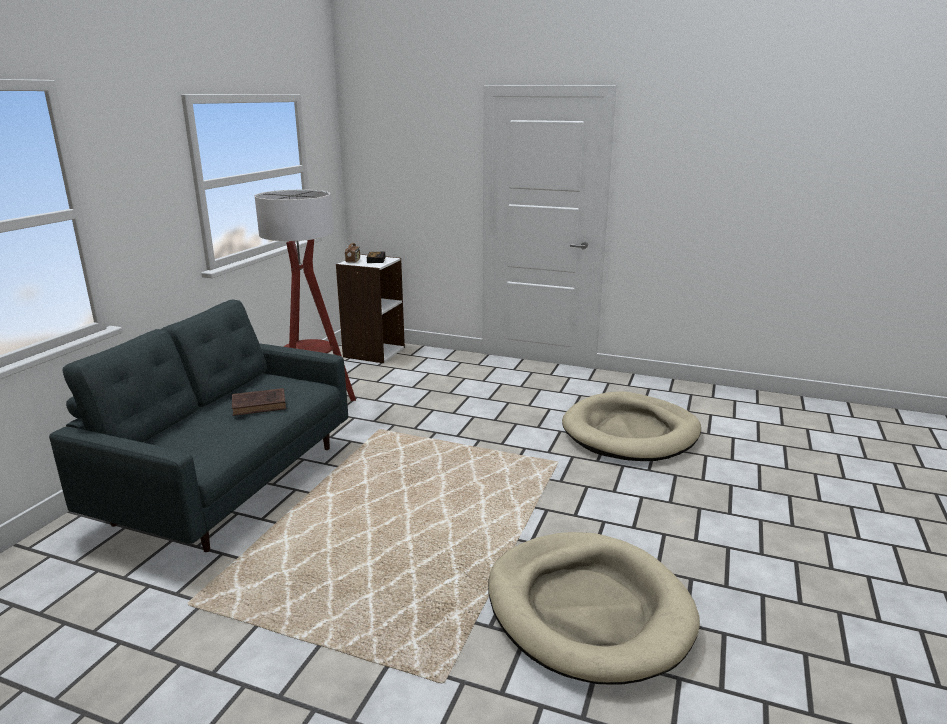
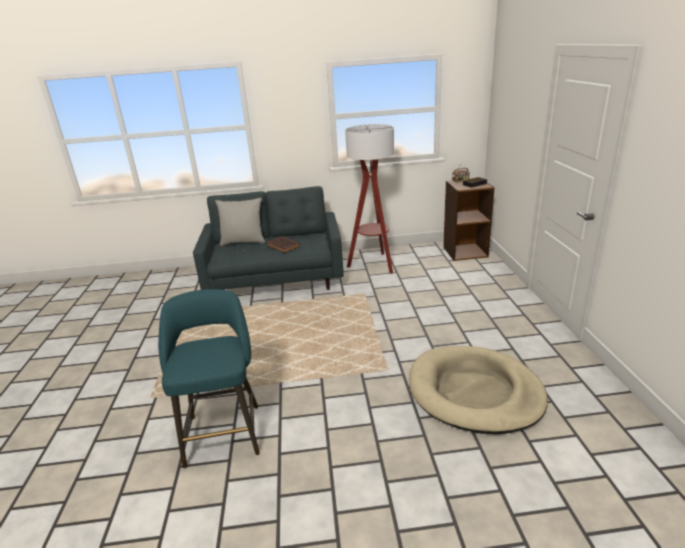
camera: 65 degrees right, 5 degrees up
(172, 431) = (243, 242): none -> grey pillow
(373, 352) = (465, 252): white bookcase -> brown bookcase
(587, 609) = (223, 431): beige dog bed -> turquoise stool

